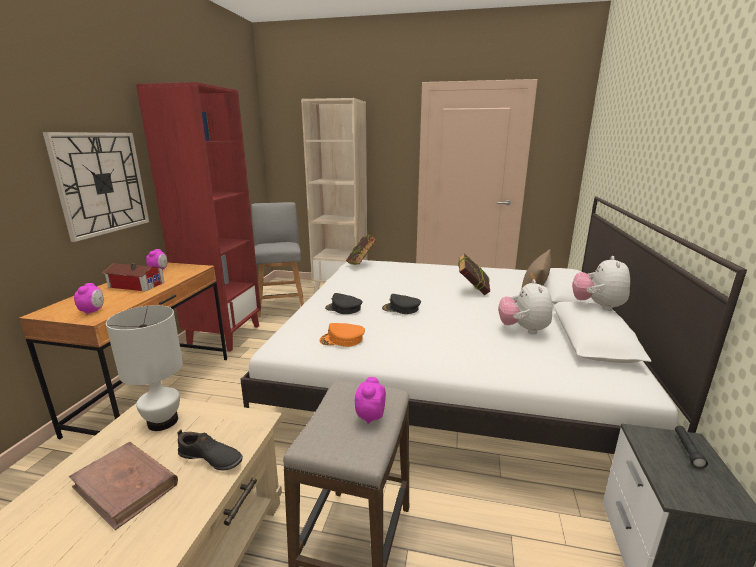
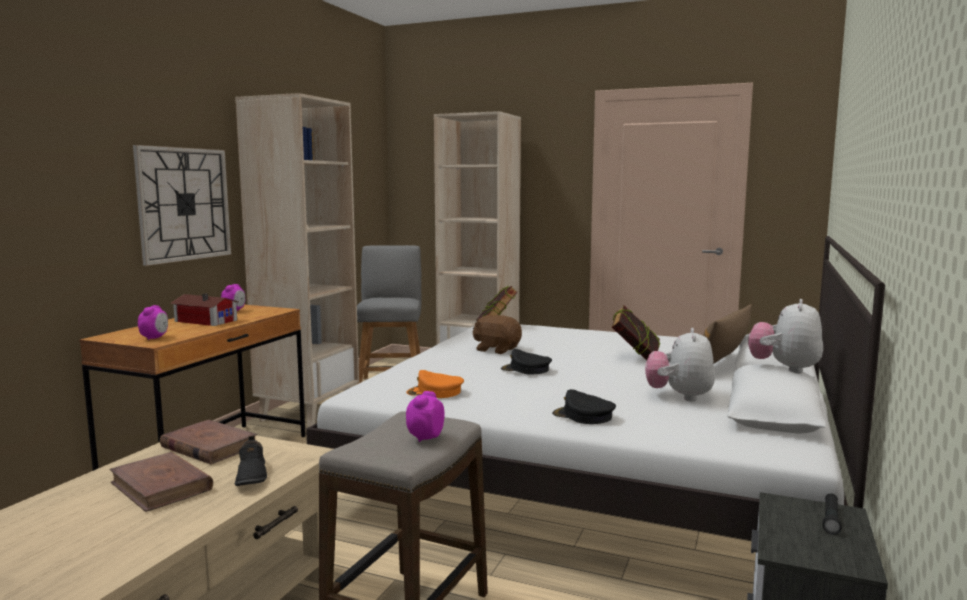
camera: 10 degrees right, 10 degrees down
(163, 422) = (209, 447): white table lamp -> brown book
(210, 458) = (250, 475): black shoe -> black shoe turned 45 degrees clockwise
(224, 335) = (308, 412): red bookcase -> beige bookcase
(343, 308) = (451, 366): black cap -> black cap (583, 416)
(371, 288) = (497, 349): none -> brown plush toy

